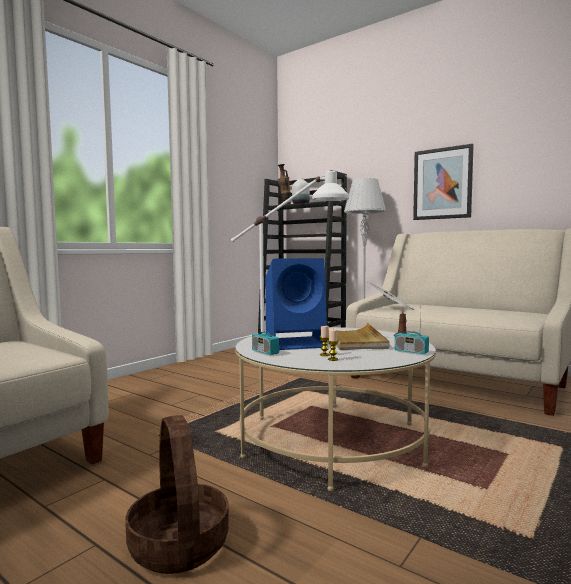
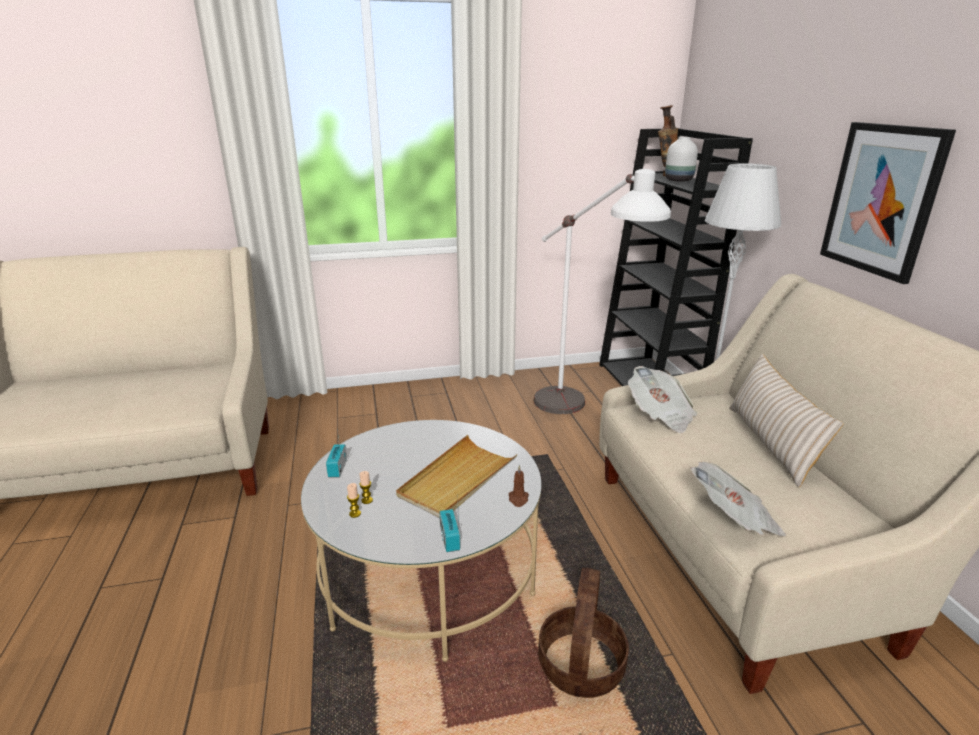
camera: 40 degrees right, 20 degrees up
(178, 545) = (190, 610): basket -> basket (580, 664)
(297, 343) = (396, 461): blue speaker -> none
(452, 306) = (770, 443): none -> beige pillow
(500, 319) = (733, 520): none -> newspaper

